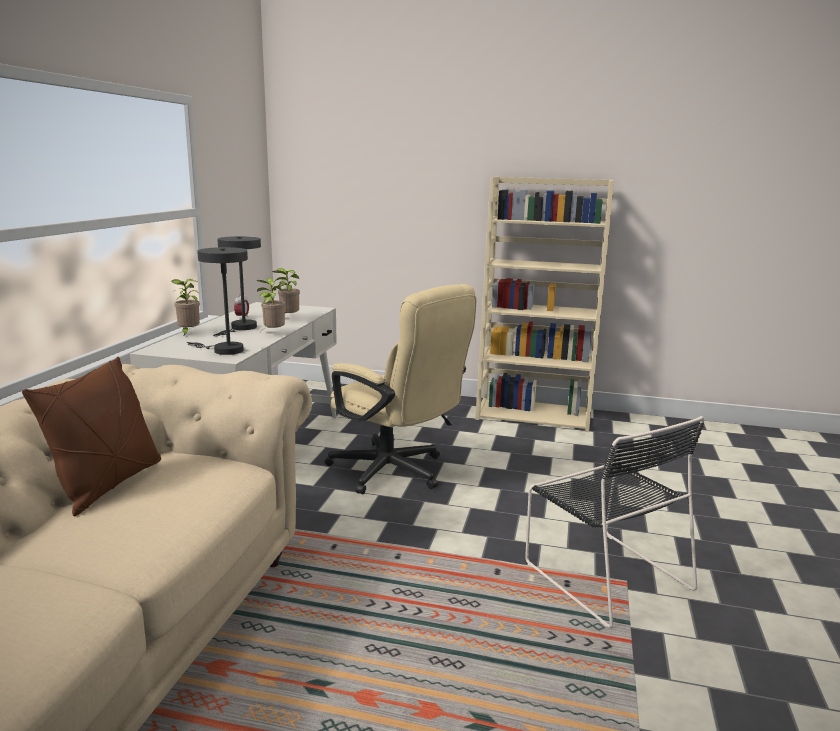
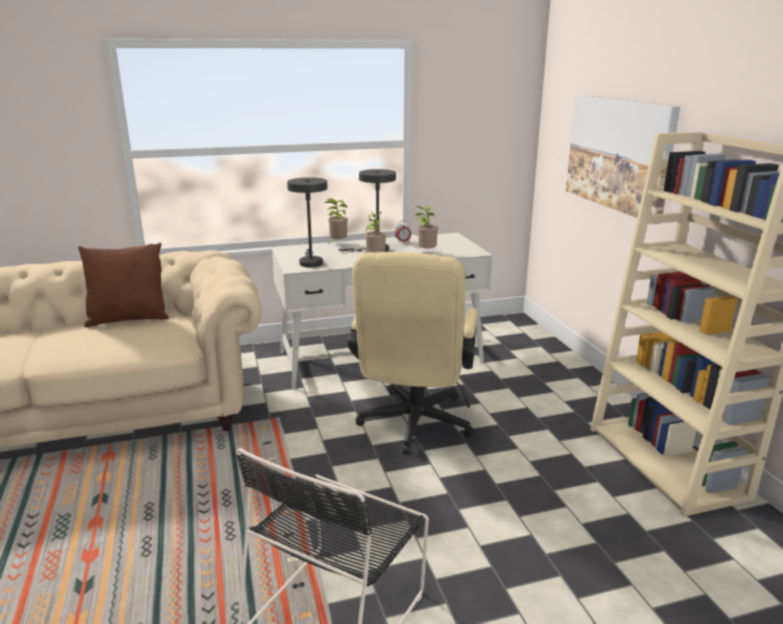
camera: 60 degrees right, 5 degrees up
(398, 204) = (618, 154): none -> picture

